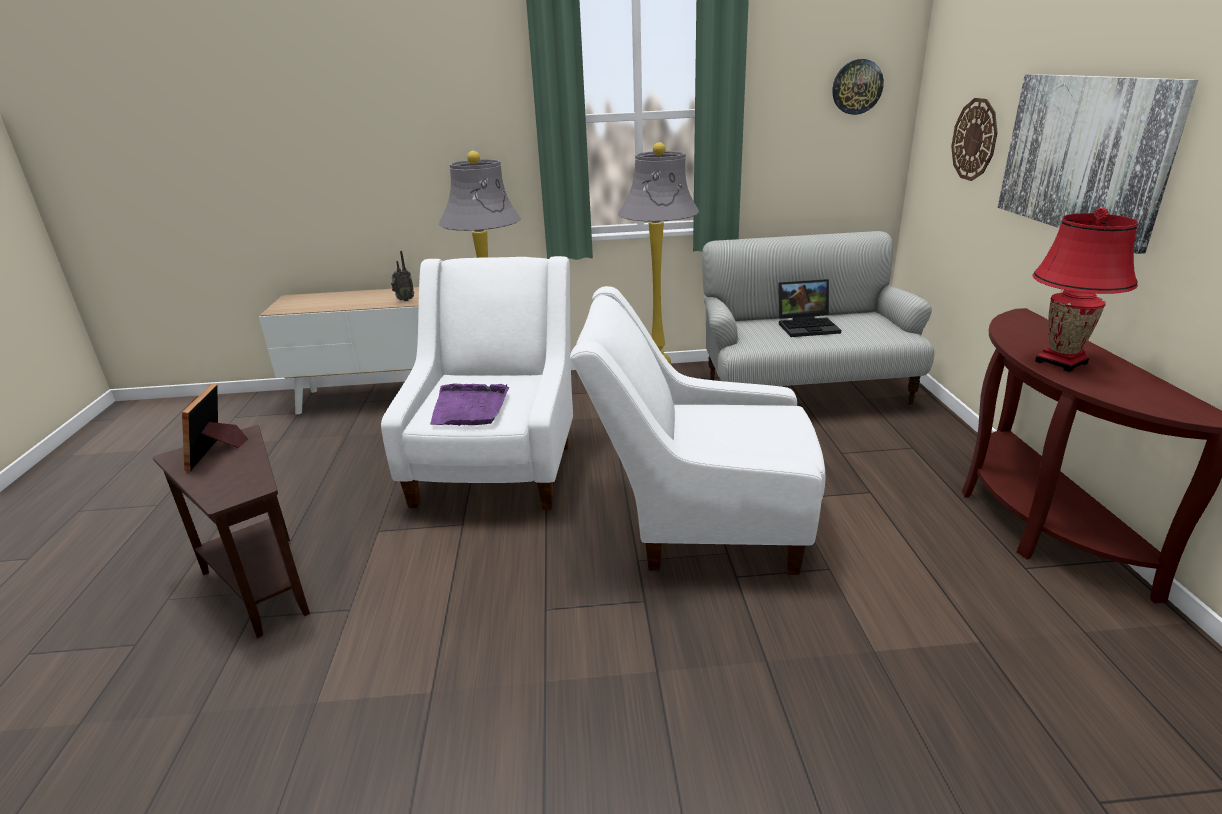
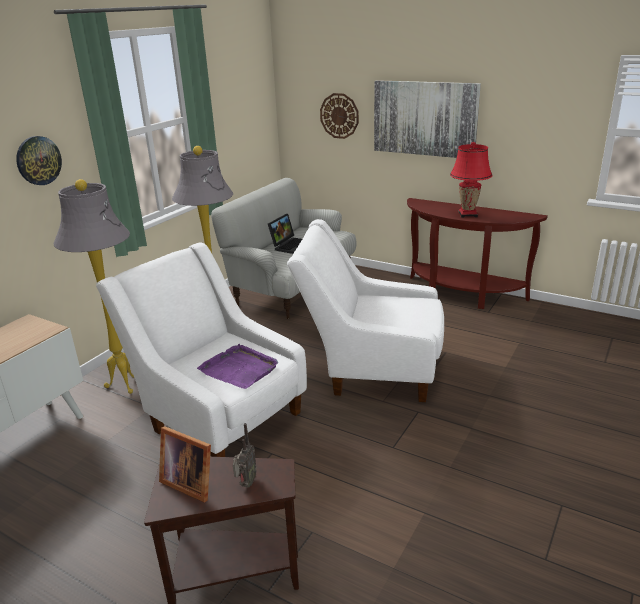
camera: 55 degrees left, 0 degrees up
(404, 300) = (32, 334): radio -> radio (246, 484)
(699, 521) = (371, 369): white armchair -> white armchair turned 60 degrees clockwise
(857, 87) = (251, 91): wall clock -> wall clock (38, 160)

